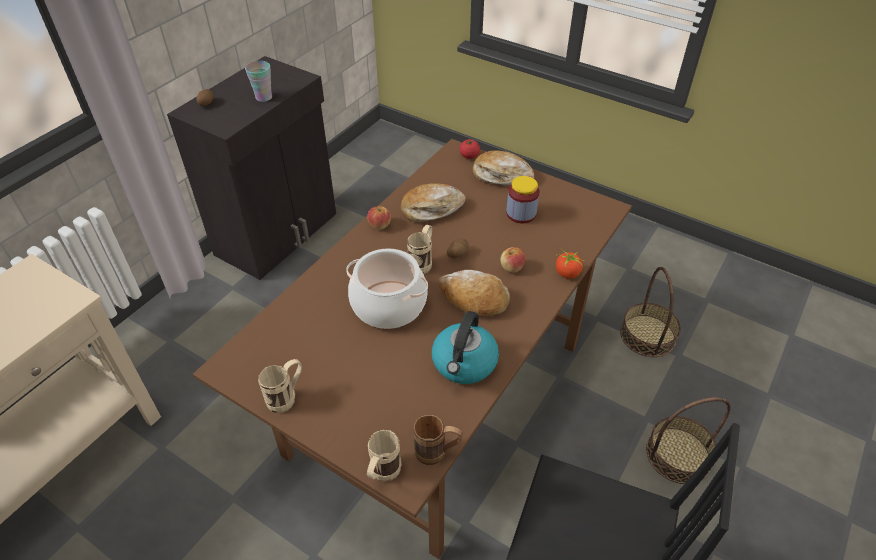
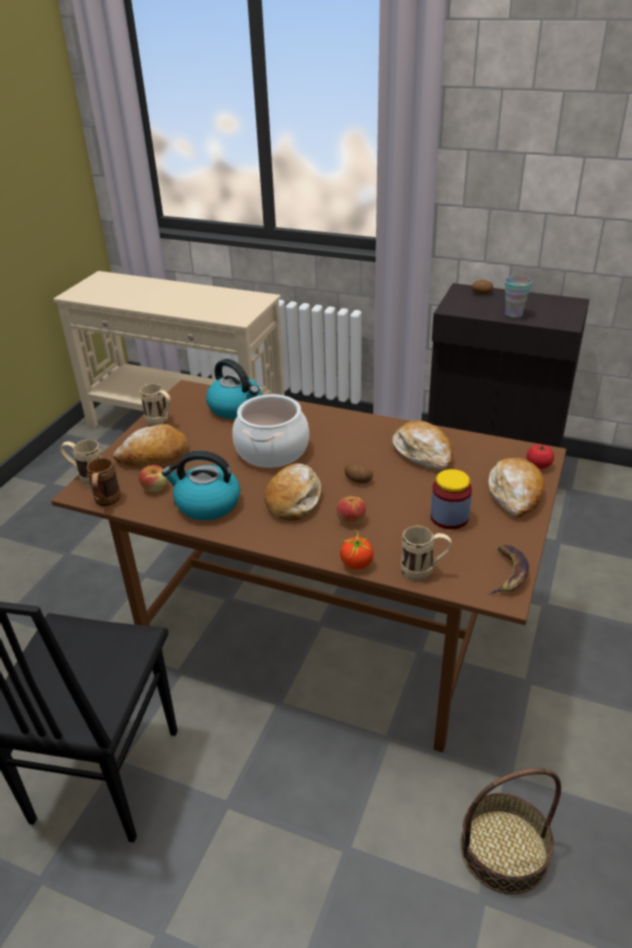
camera: 80 degrees right, 10 degrees down
(292, 325) = (236, 408): none -> kettle
(359, 406) = (154, 455): none -> bread
(379, 225) = (381, 426): apple -> apple (155, 488)
(423, 262) = (337, 460): beige mug -> beige mug (424, 571)
(588, 201) = (508, 574): none -> banana
(678, 455) = (296, 892): basket -> none

